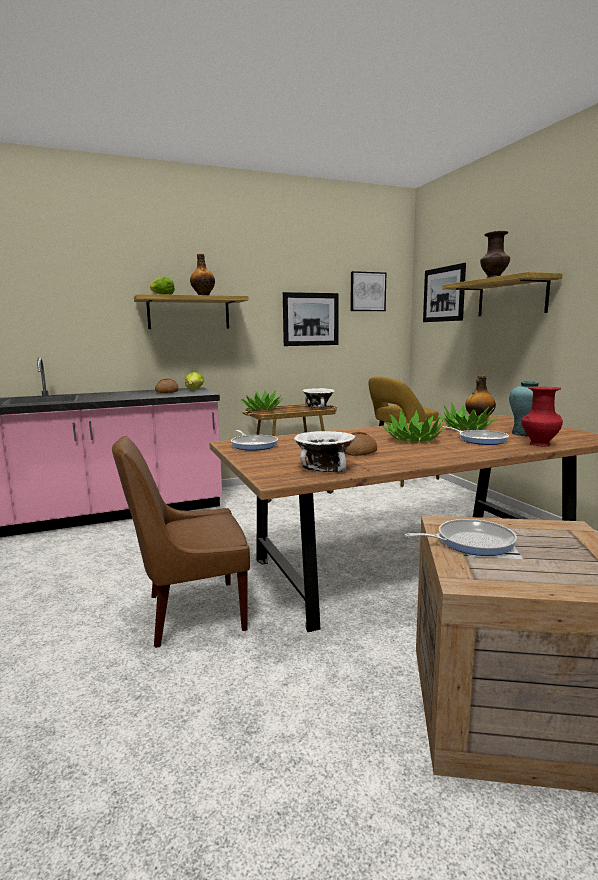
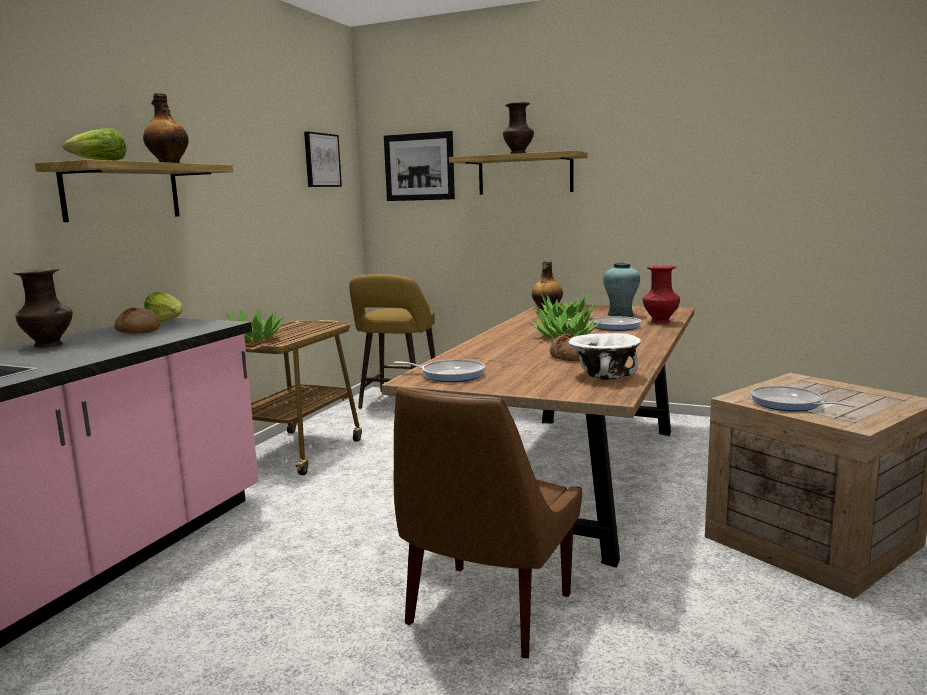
camera: 45 degrees left, 0 degrees up
(119, 393) = (49, 345): none -> brown vase
(310, 319) = (270, 199): picture -> none
(318, 407) = (321, 325): white bowl -> none
(470, 542) = (789, 404): frying pan -> frying pan turned 75 degrees counterclockwise

